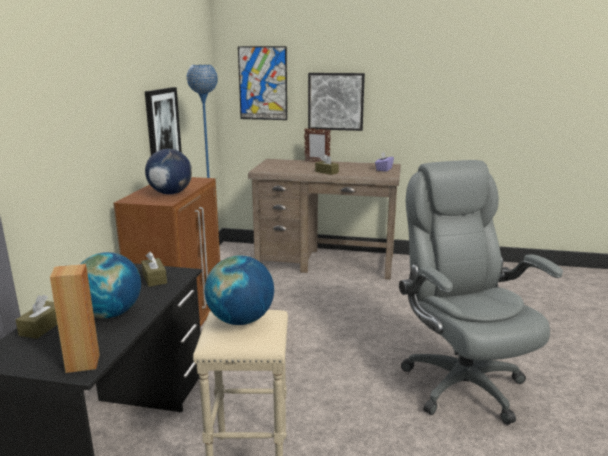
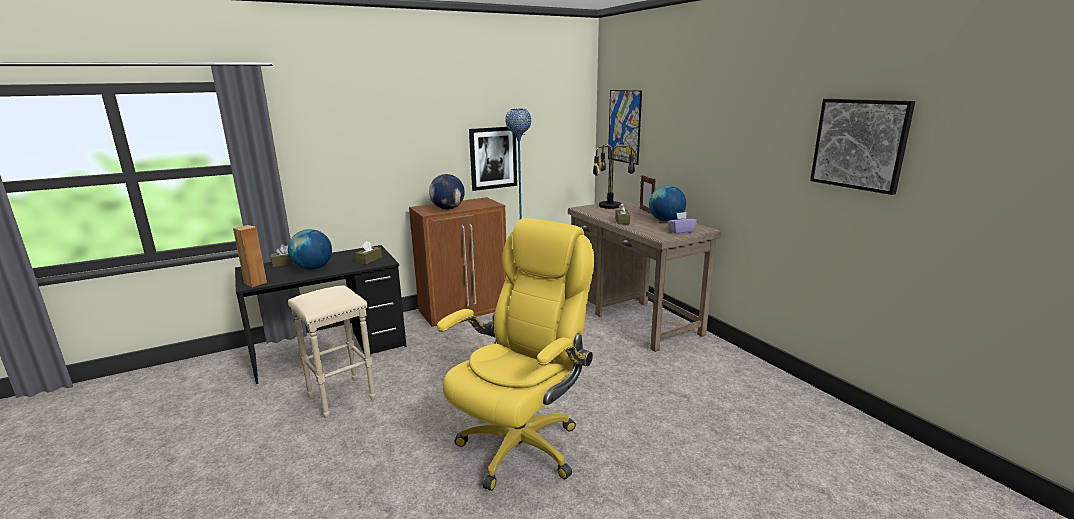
camera: 50 degrees right, 0 degrees up
(240, 320) = (326, 292): globe -> globe (666, 221)
(275, 164) = (609, 206): none -> table lamp
(336, 101) = (674, 150): picture -> picture (859, 144)
(461, 384) = (521, 446): grey office chair -> yellow office chair

